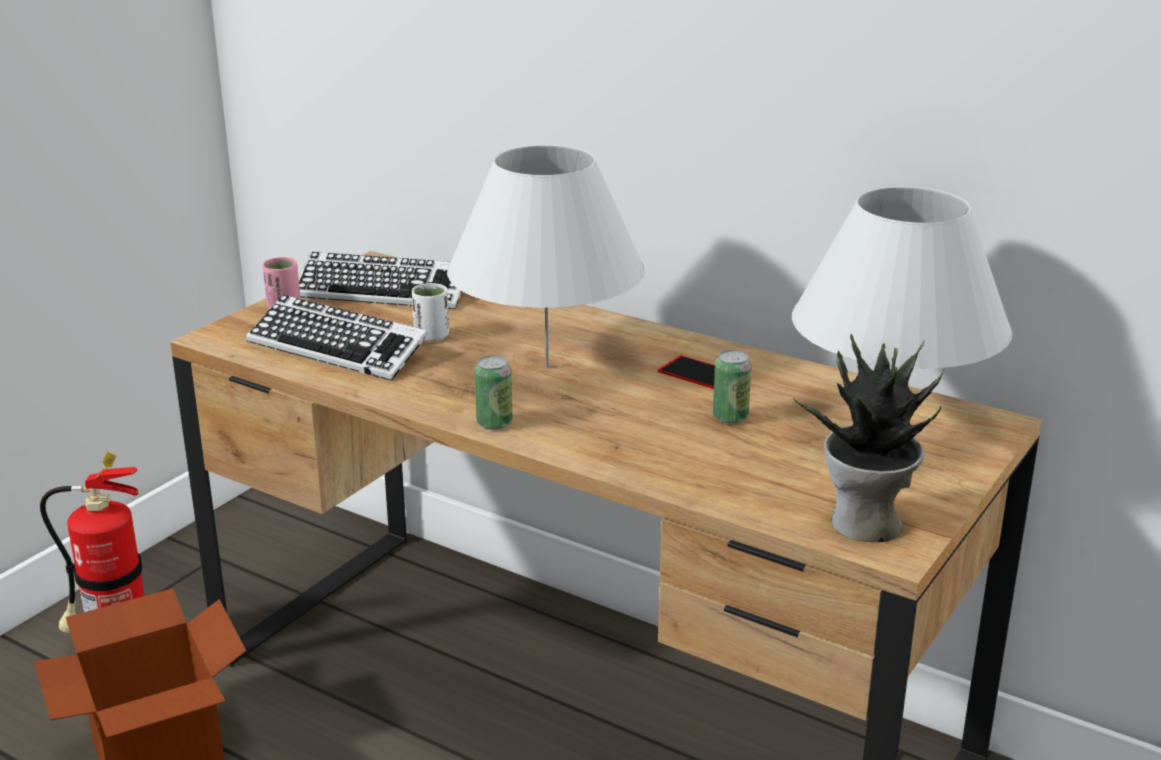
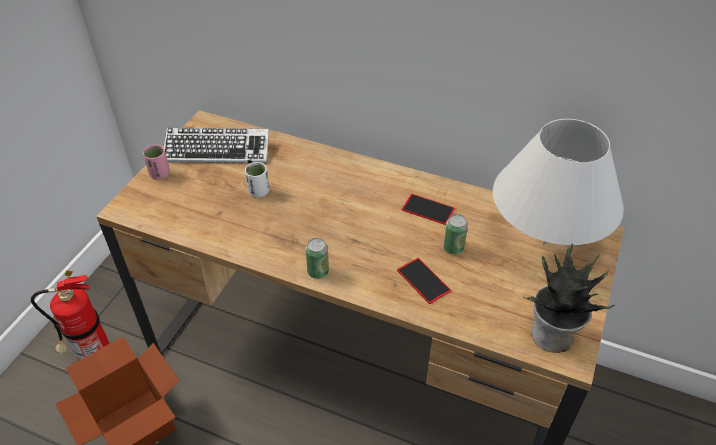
camera: 10 degrees left, 20 degrees up
(337, 348) = (204, 211): keyboard -> none
(546, 366) = (335, 213): white table lamp -> none
(666, 446) = (423, 280): none -> phone

